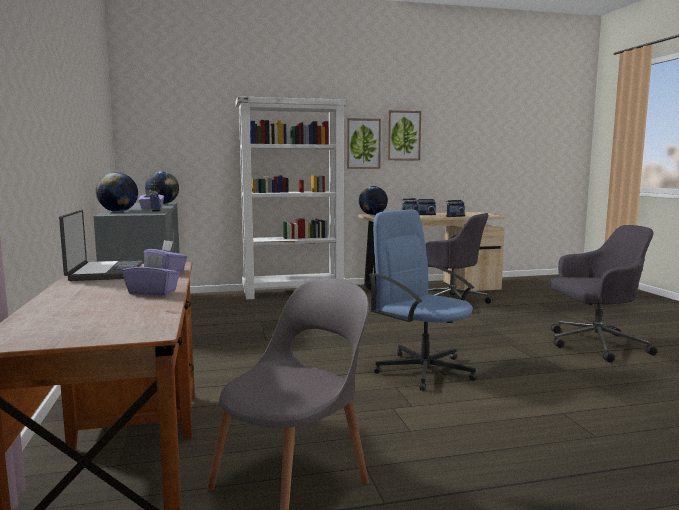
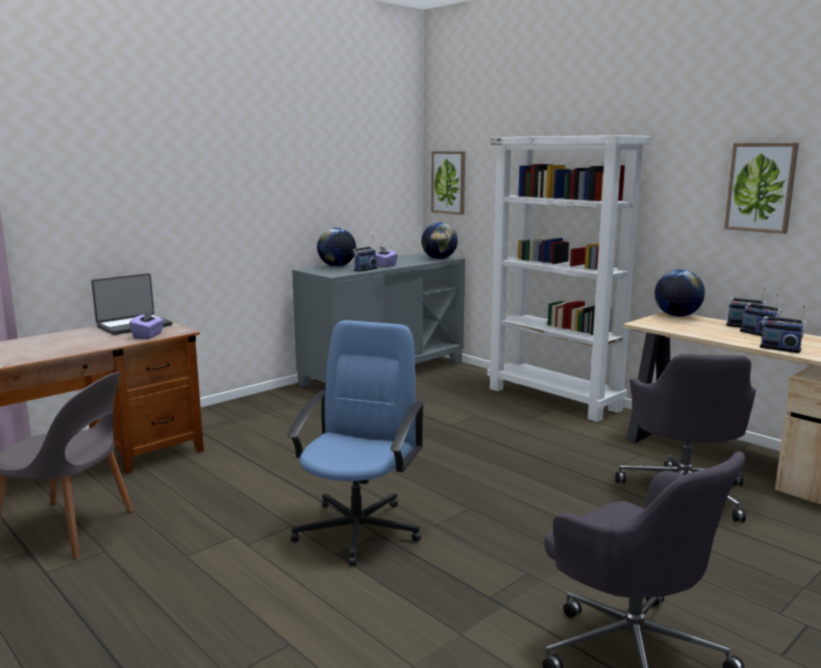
camera: 60 degrees right, 5 degrees up
(153, 292) = (65, 349): purple tissue box -> none
(363, 143) = (687, 199): picture -> picture (449, 182)

